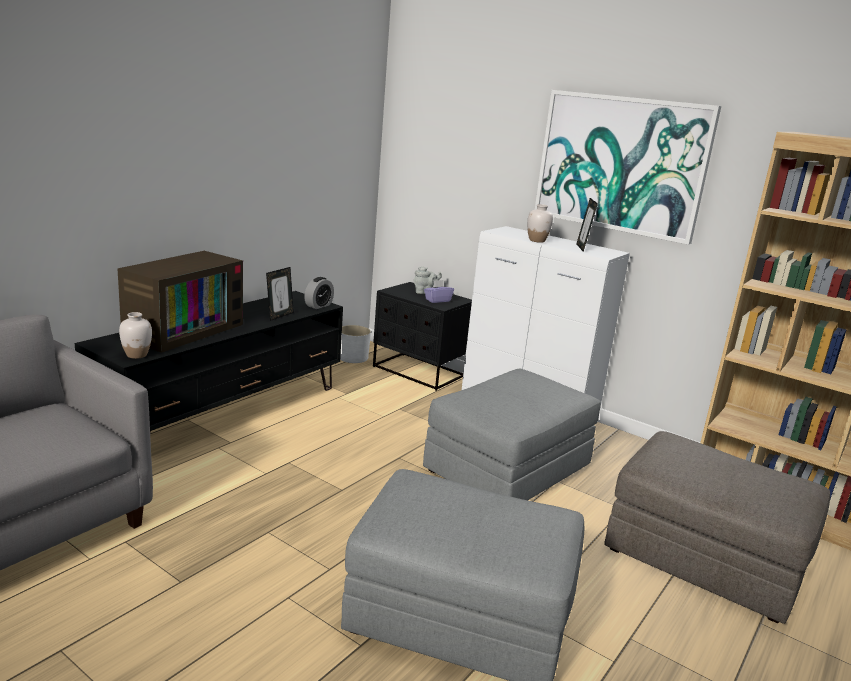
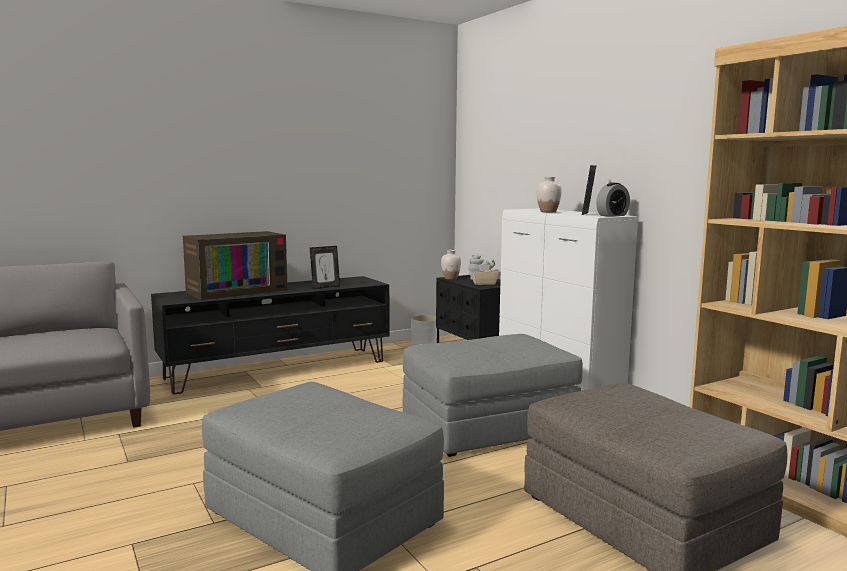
camera: 25 degrees right, 10 degrees down
(137, 355) = (181, 300): white vase -> white vase (450, 278)
(318, 305) = (368, 283): alarm clock -> alarm clock (612, 215)
(437, 300) = (484, 283): purple tissue box -> beige tissue box
(621, 164) = (625, 129): picture -> none

